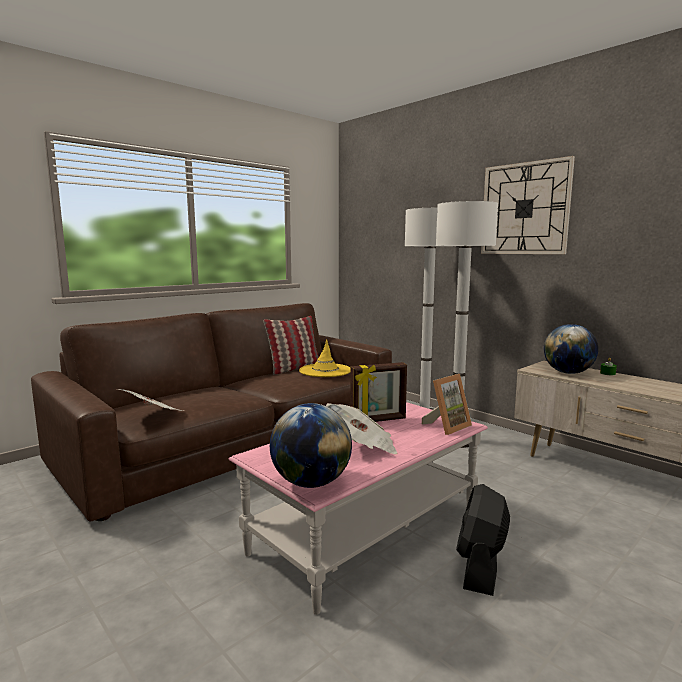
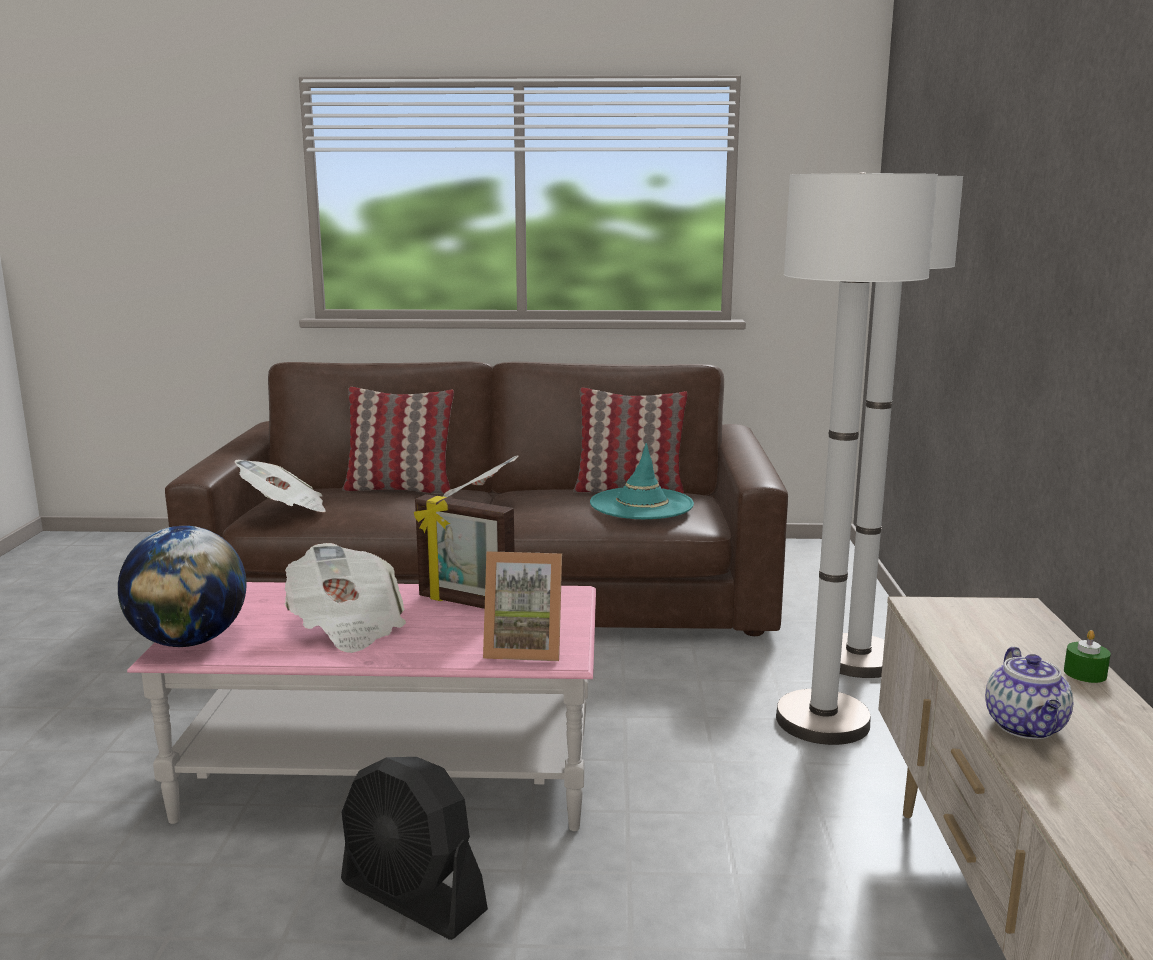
camera: 45 degrees right, 5 degrees up
(180, 393) = (399, 489): none -> pillow
(246, 387) = (477, 500): none -> newspaper
(325, 371) = (641, 504): yellow hat -> turquoise hat
(480, 566) = (413, 897): black fan -> black fan turned 120 degrees counterclockwise
(524, 209) = (1065, 180): wall clock -> none
(568, 373) = (981, 638): globe -> none
(640, 388) = (1026, 727): none -> teapot

